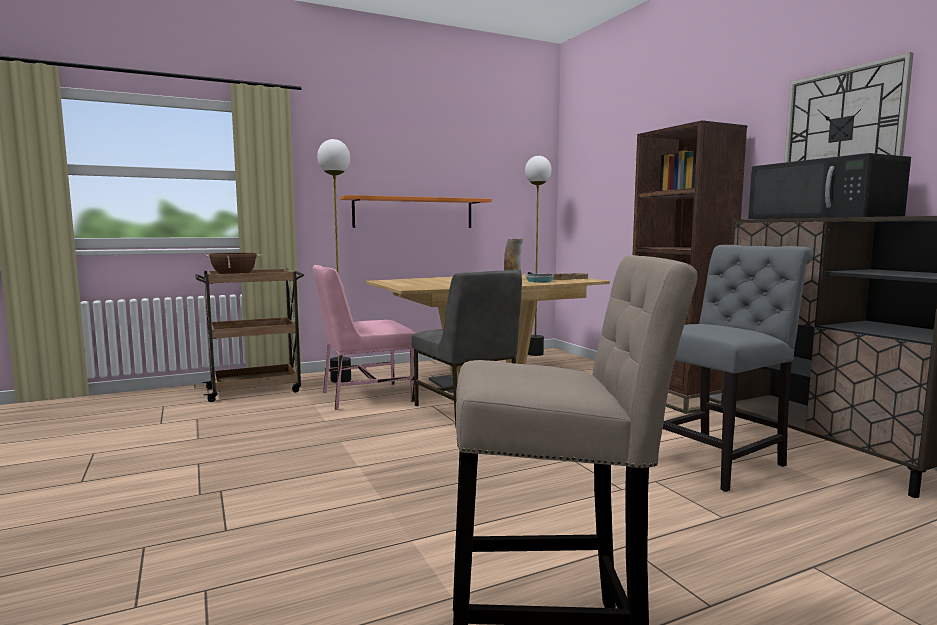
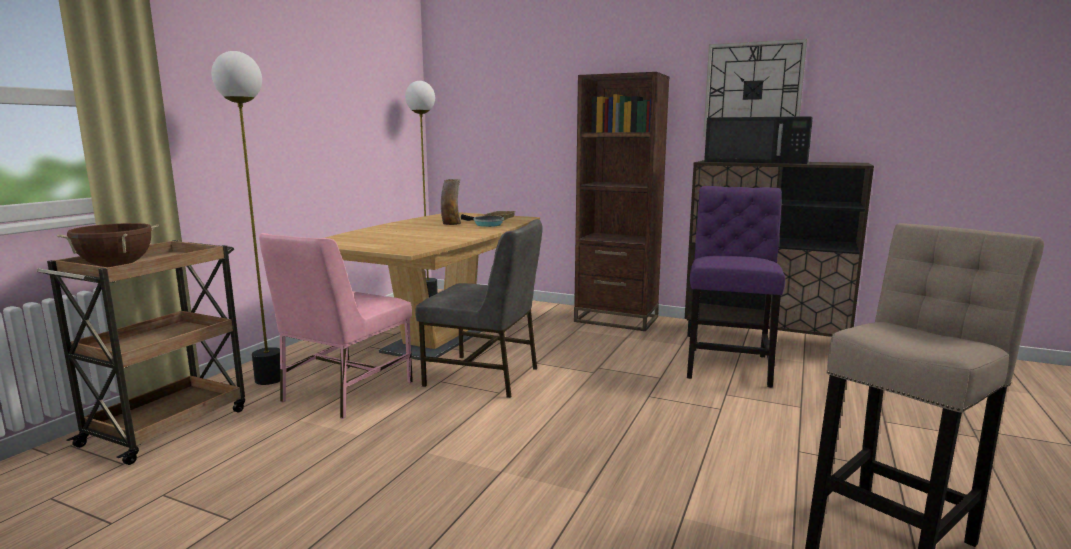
camera: 40 degrees left, 5 degrees up
(414, 213) = (302, 149): orange shelf -> none
(718, 461) = (728, 365): grey chair -> purple chair

